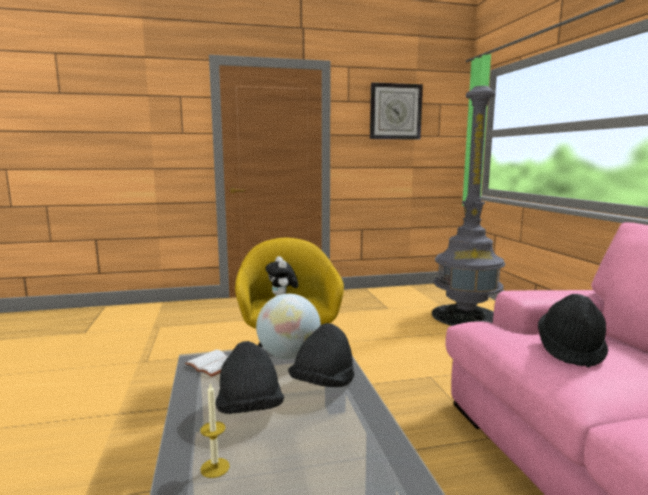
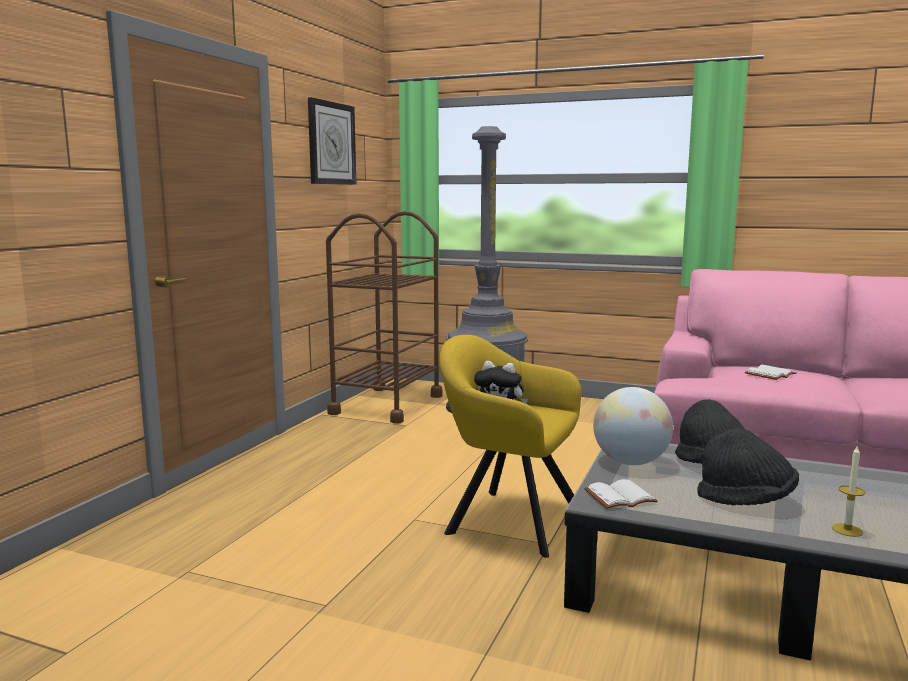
camera: 55 degrees left, 0 degrees up
(410, 295) = (387, 404): none -> brown cart
(570, 350) = (771, 375): black hat -> white book

